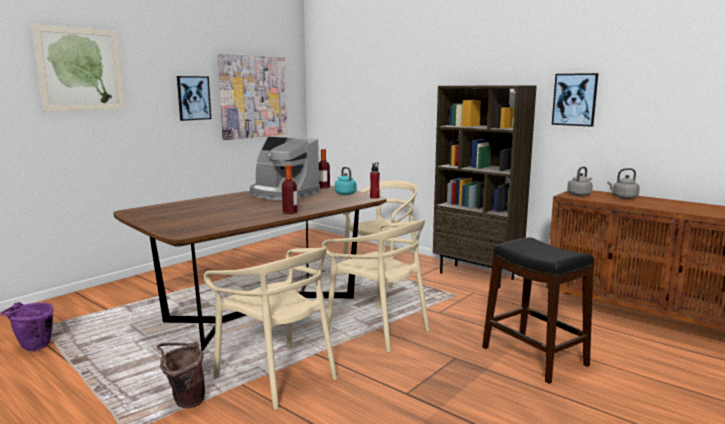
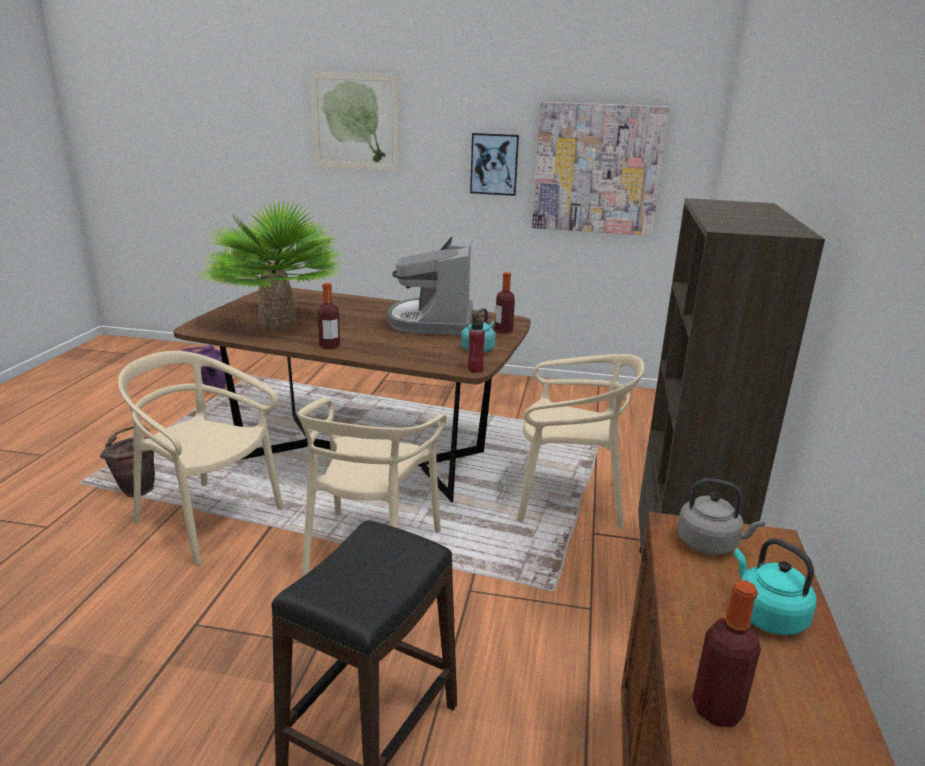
camera: 60 degrees right, 10 degrees up
(218, 217) = (277, 324): none -> potted plant
(277, 375) = (207, 519): beige chair -> beige chair turned 105 degrees clockwise
(575, 99) = (866, 302): picture -> none
(623, 197) = (766, 615): grey kettle -> turquoise kettle
(669, 208) = (716, 709): none -> bottle

